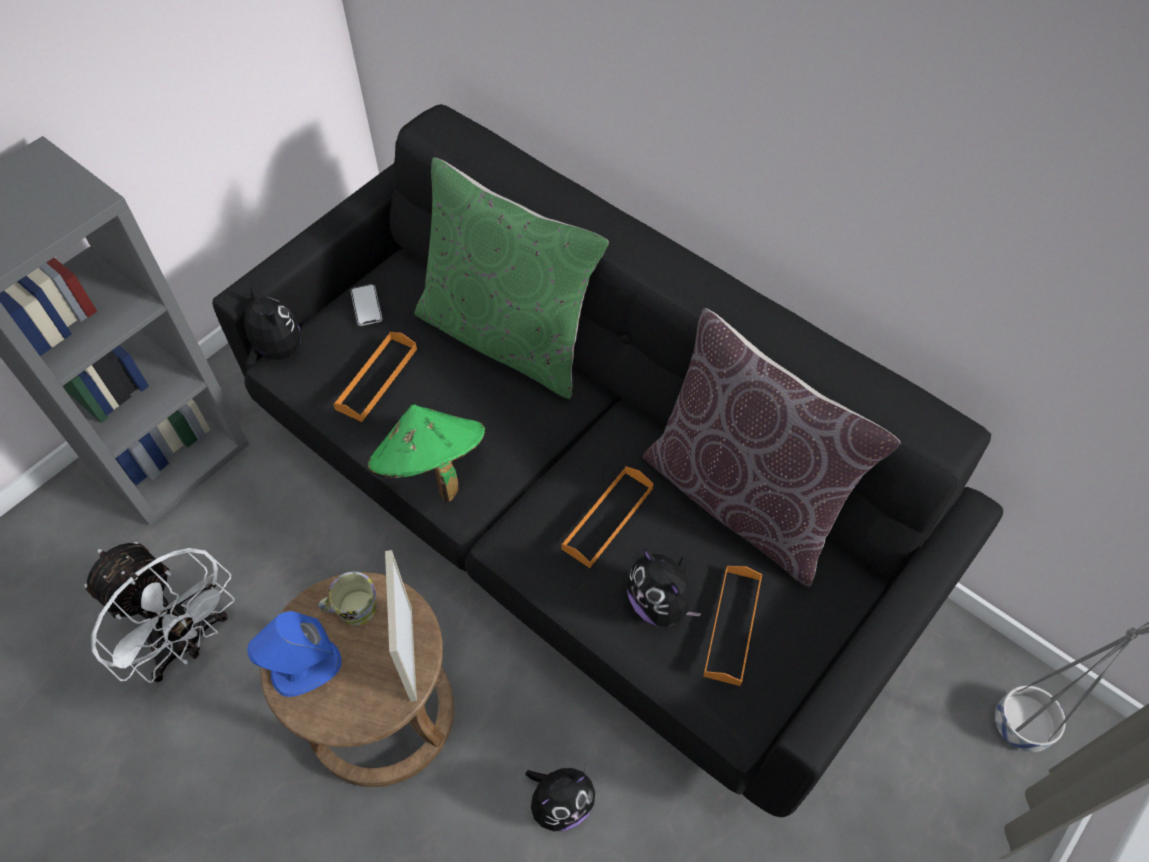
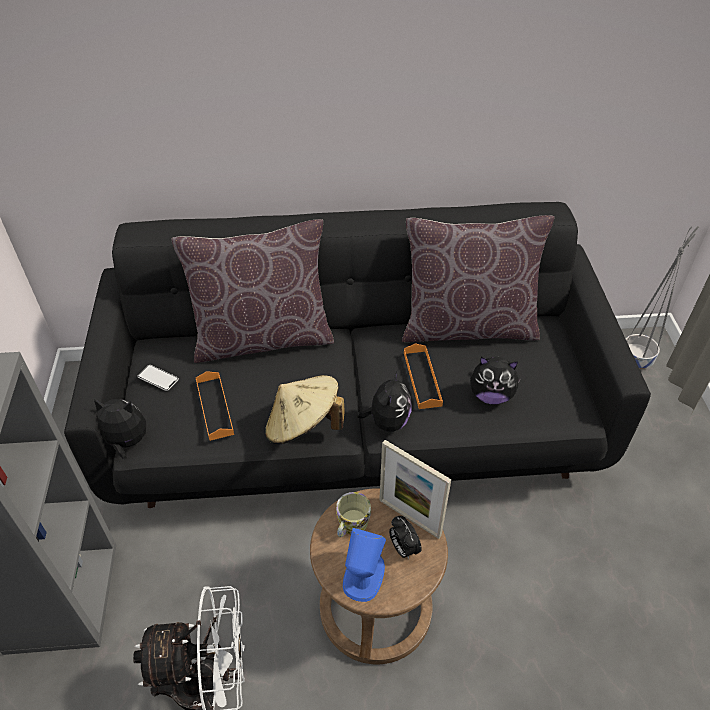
camera: 45 degrees left, 10 degrees down
(368, 677) = (403, 548): none -> alarm clock
(431, 468) = (303, 426): green hat -> beige hat
(507, 336) = (262, 338): green pillow -> brown pillow
(561, 803) = (512, 561): plush toy -> plush toy (387, 422)
(732, 626) = (532, 378): orange tray -> none

